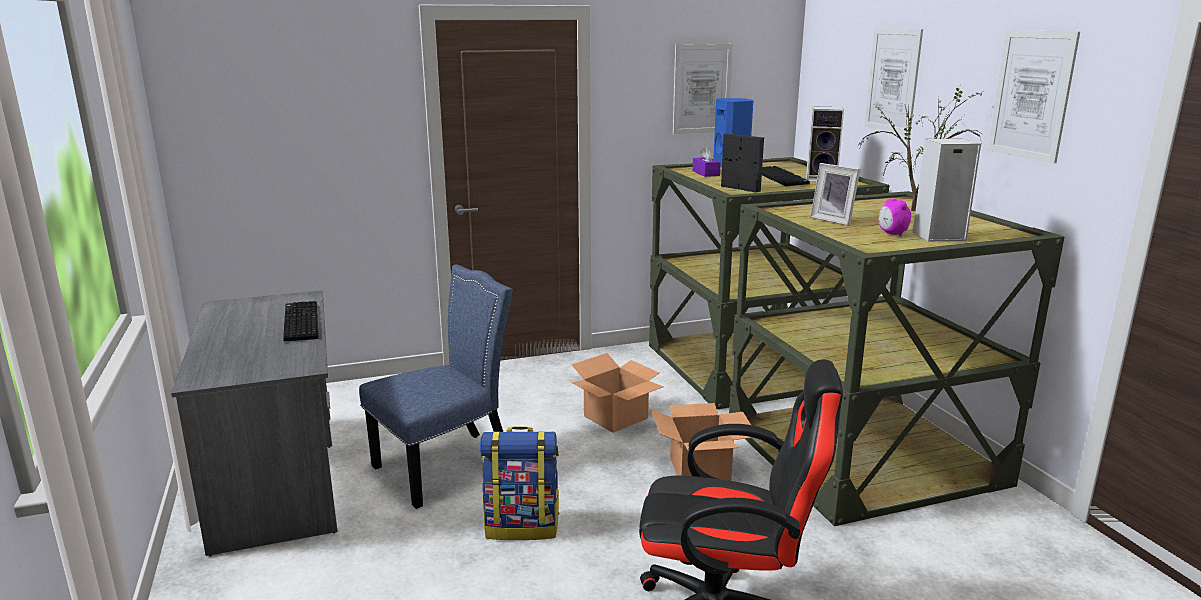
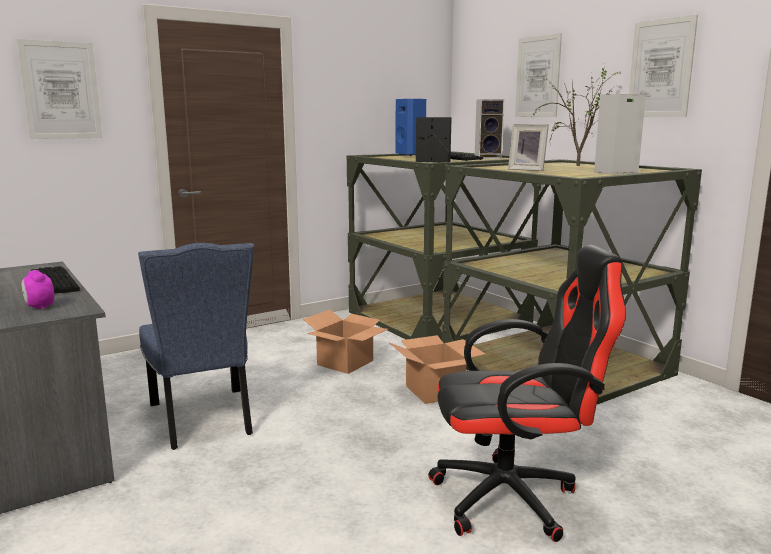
camera: 15 degrees left, 5 degrees down
(443, 468) = (203, 416): blue chair -> blue chair turned 120 degrees clockwise
(522, 526) = (299, 452): backpack -> none
(702, 89) = (380, 93): picture -> picture (61, 90)
(706, 173) = (394, 158): purple tissue box -> none
(892, 234) = (580, 172): alarm clock -> alarm clock (39, 307)

